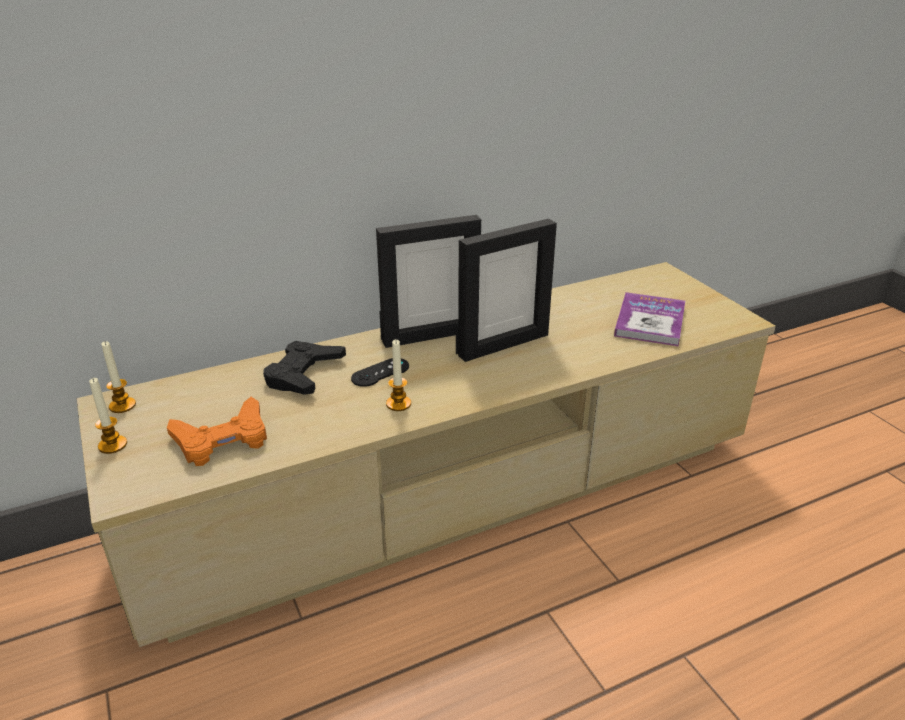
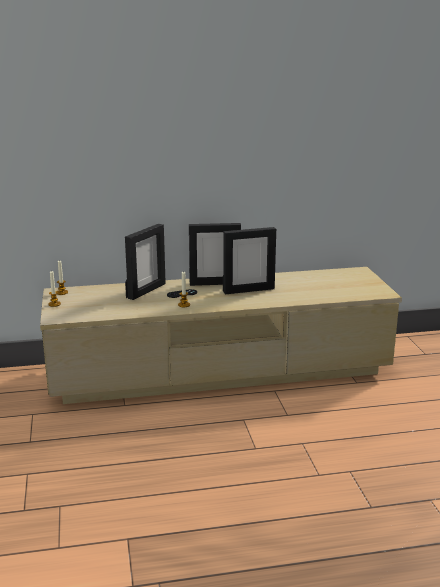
camera: 15 degrees right, 10 degrees down
(222, 439) = (100, 307): orange game controller -> none
(304, 374) = (146, 290): black game controller -> picture frame
(650, 321) = (333, 289): book -> none

